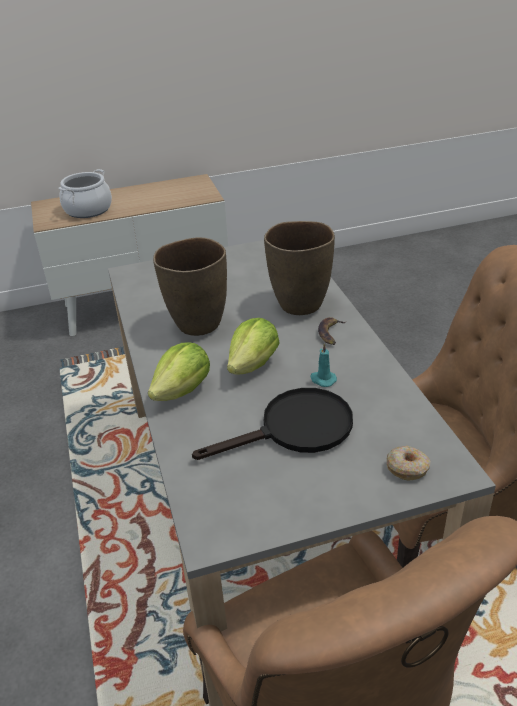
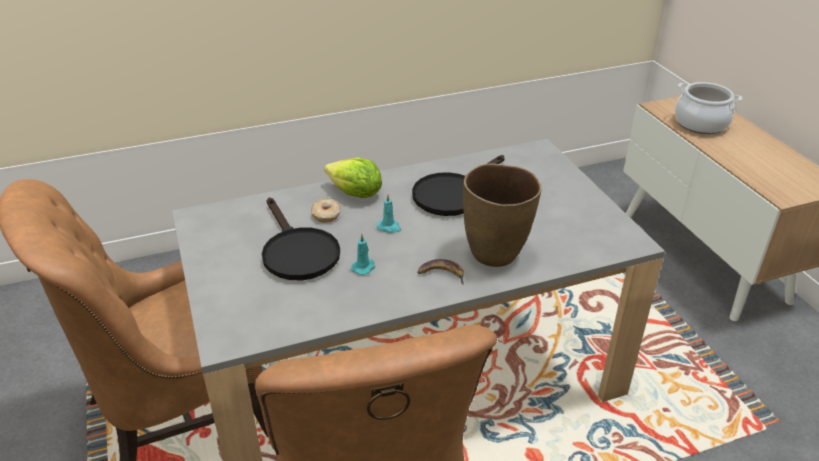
camera: 85 degrees right, 0 degrees up
(197, 324) = (453, 194): brown vase -> black frying pan
(254, 364) = (389, 227): lettuce -> turquoise candle
(407, 468) = (236, 313): donut -> donut (326, 215)

